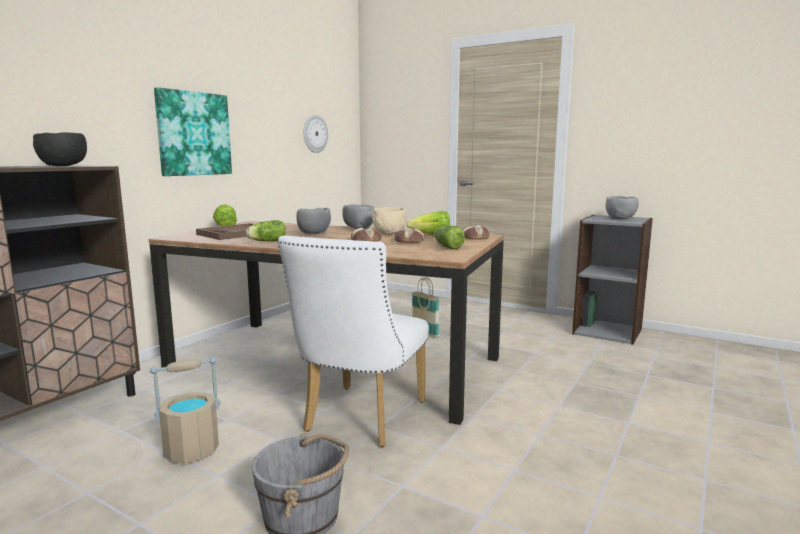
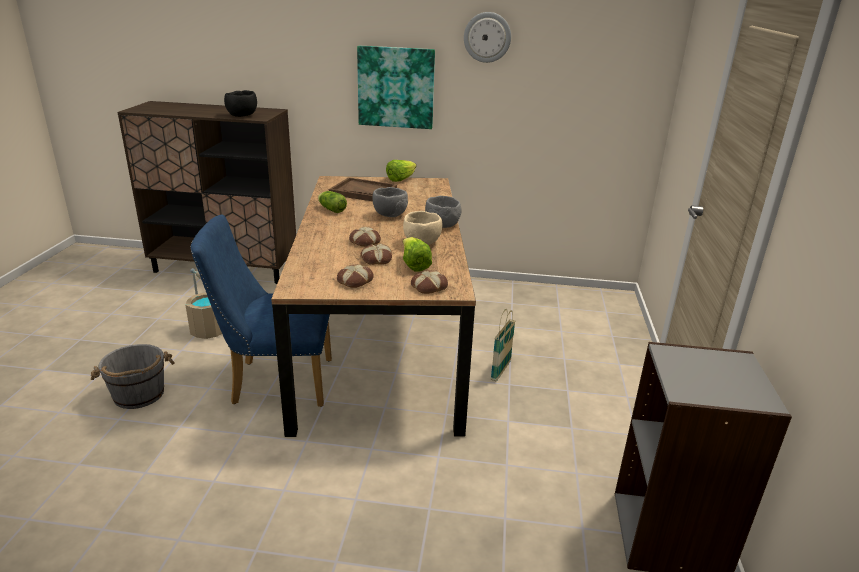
camera: 65 degrees right, 15 degrees up
(315, 133) = (573, 91): wall clock -> wall clock (487, 37)
(359, 420) = (274, 382): white chair -> blue chair
(447, 247) = (354, 280): lettuce -> bread
(620, 219) = (715, 379): grey bowl -> none

